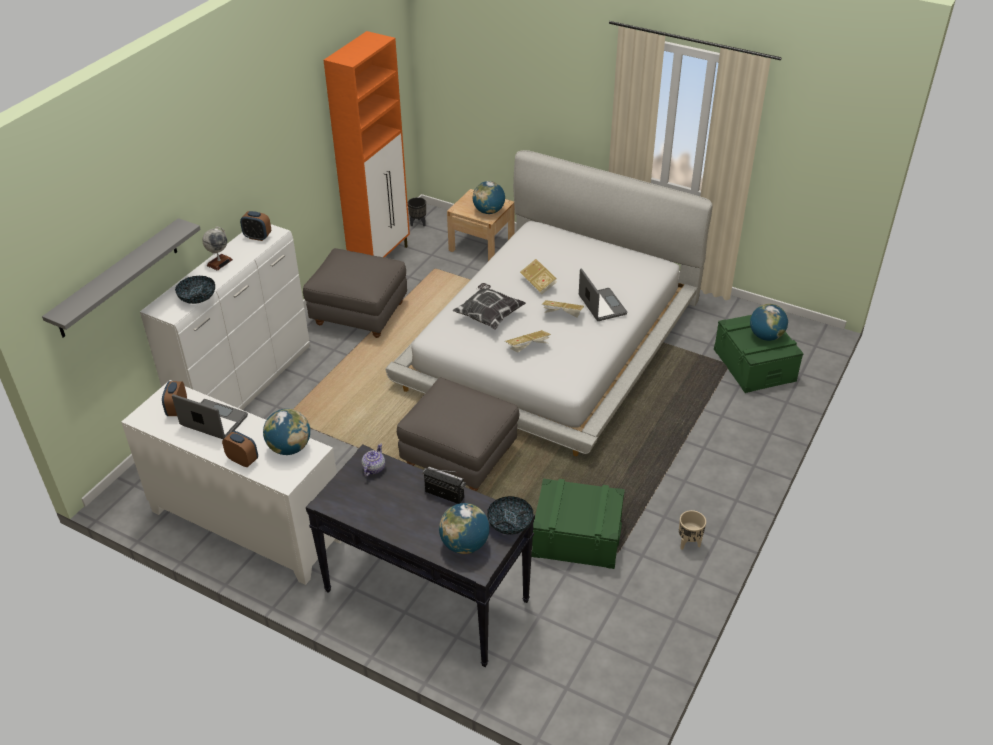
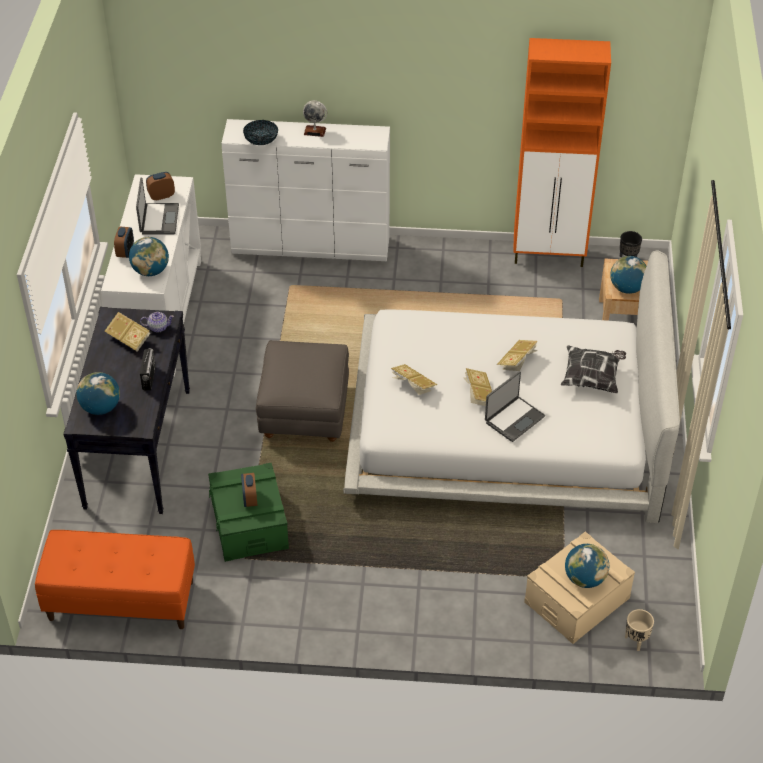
camera: 65 degrees right, 5 degrees up
(118, 278) = (216, 83): grey shelf -> none
(257, 237) = (364, 137): alarm clock -> alarm clock (250, 499)
(359, 314) = (454, 275): grey ottoman -> none
(375, 495) = (129, 339): none -> book
(489, 316) = (443, 343): pillow -> pillow (592, 378)
(510, 524) = (134, 427): bowl -> none
(627, 667) = (120, 601): none -> orange bench
(688, 543) = (281, 607): beige planter -> beige planter (635, 640)
(754, 365) = (577, 600): green storage box -> beige storage box

